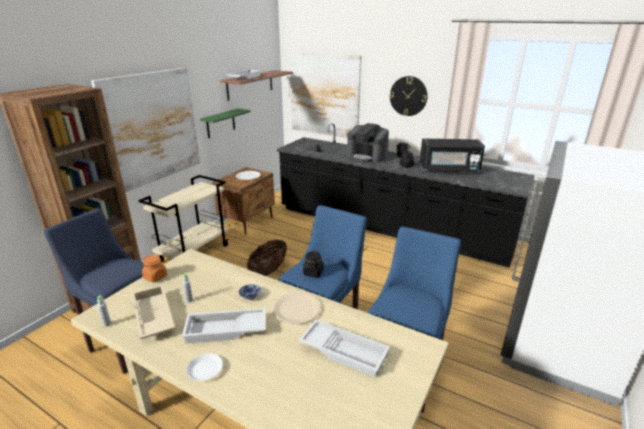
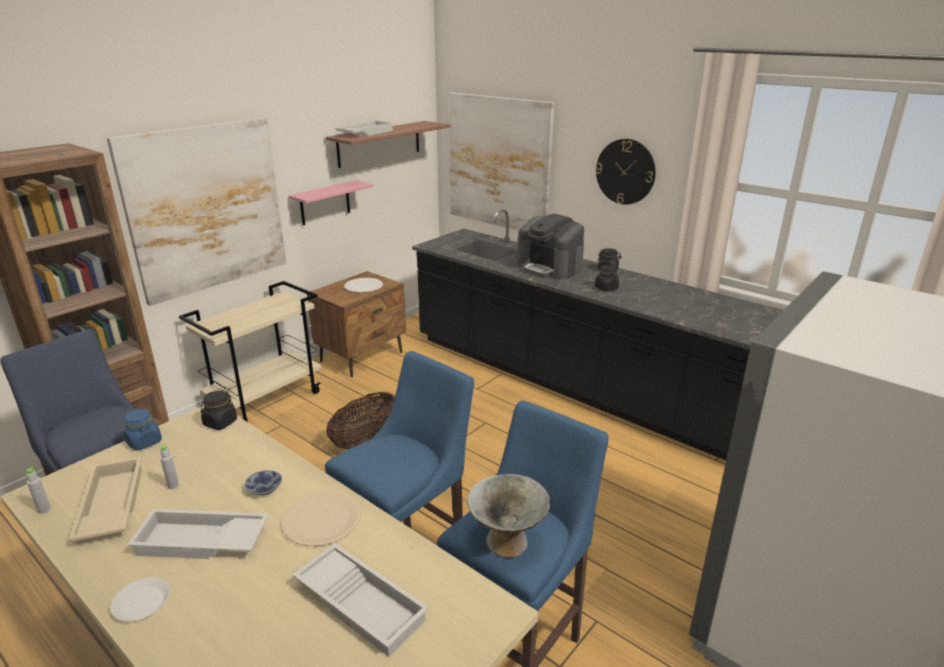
camera: 10 degrees right, 0 degrees up
(155, 277) = (144, 442): orange jar -> blue jar
(220, 123) = (325, 203): green shelf -> pink shelf
(313, 273) = (379, 460): black jar -> black jar (220, 423)
(411, 308) = (507, 542): none -> grey bowl
(449, 169) = (676, 299): black microwave -> none

